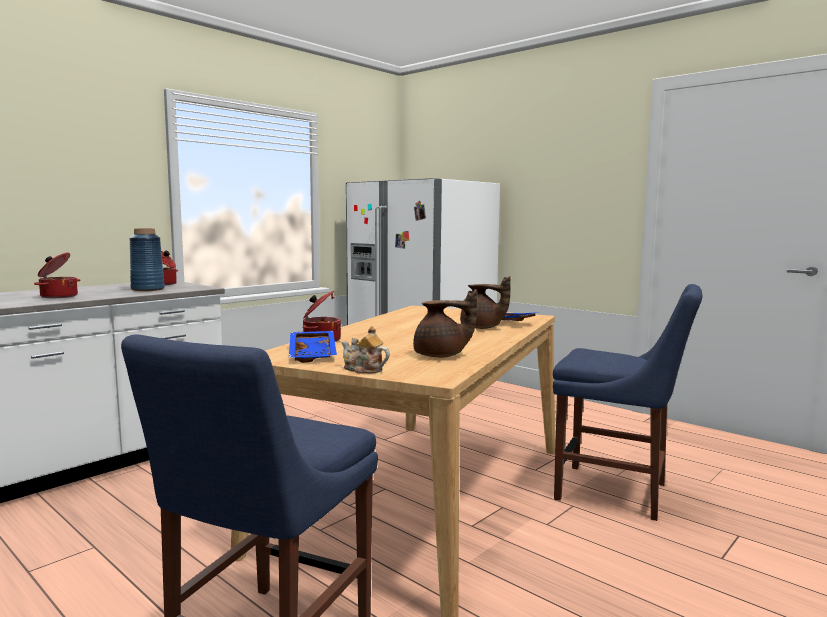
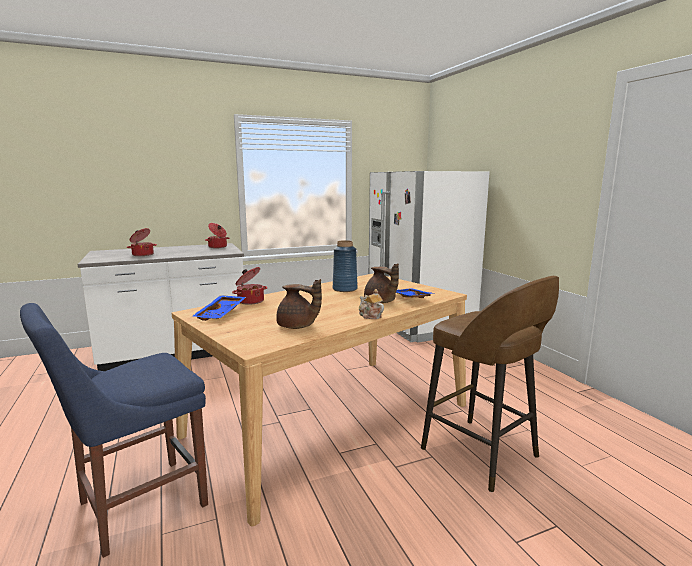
camera: 25 degrees right, 5 degrees up
(148, 289) = (199, 251): blue vase -> blue vase (345, 289)
(363, 370) = (224, 332): teapot -> teapot (370, 316)
(617, 493) = (482, 454): blue chair -> brown stool

